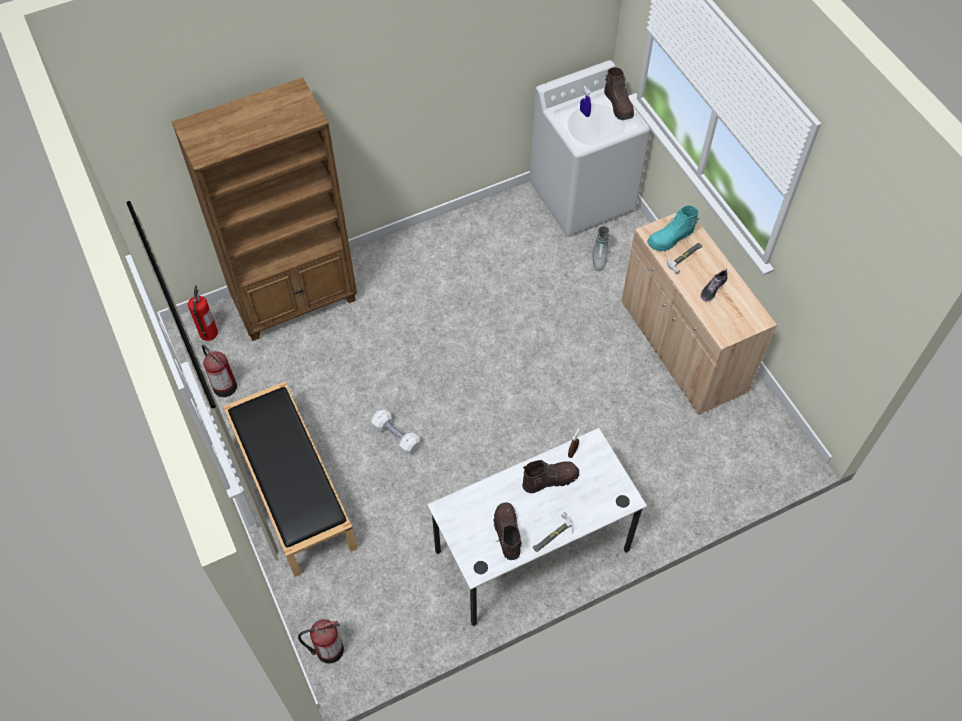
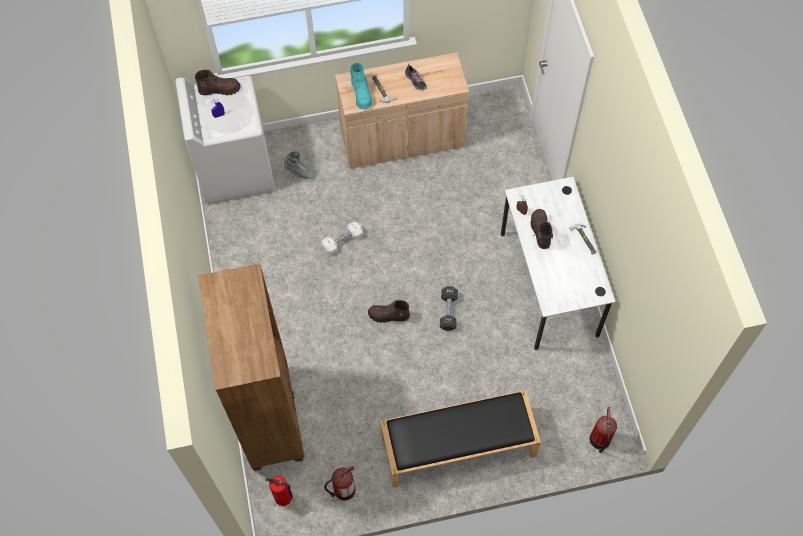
camera: 75 degrees left, 5 degrees up
(396, 436) = (429, 359): white dumbbell -> white dumbbell (342, 241)
(463, 444) = (448, 311): none -> black dumbbell
(507, 533) = (577, 268): brown boot -> brown boot (388, 316)

